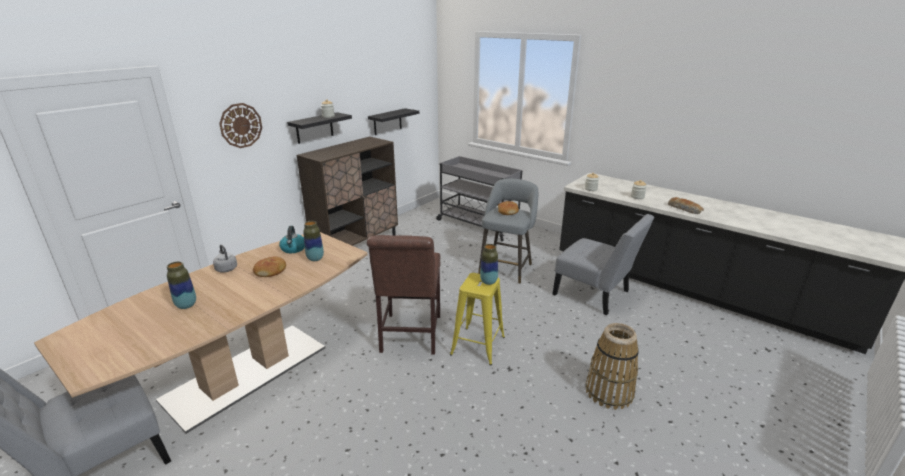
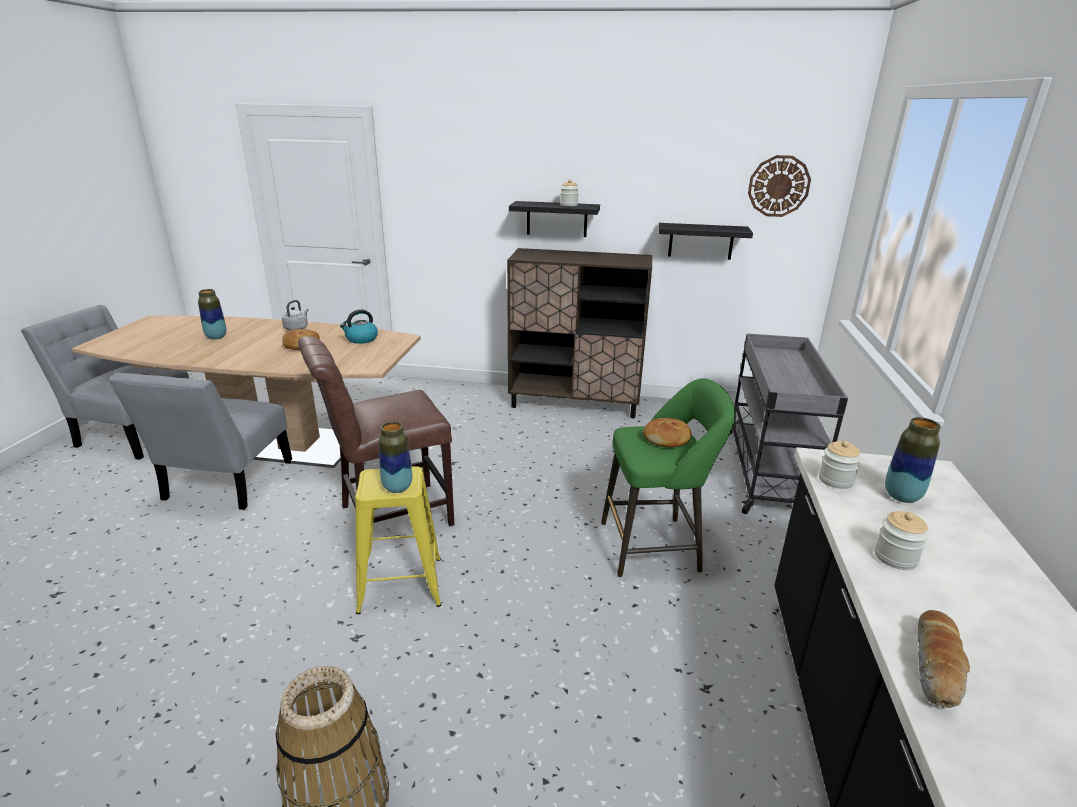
camera: 60 degrees right, 0 degrees up
(241, 125) = (452, 192): wall clock -> wall clock (778, 186)
(315, 259) = (343, 355): vase -> vase (901, 496)
(506, 268) = (655, 546): grey stool -> green stool
(595, 295) = (681, 700): grey chair -> grey chair (225, 484)

